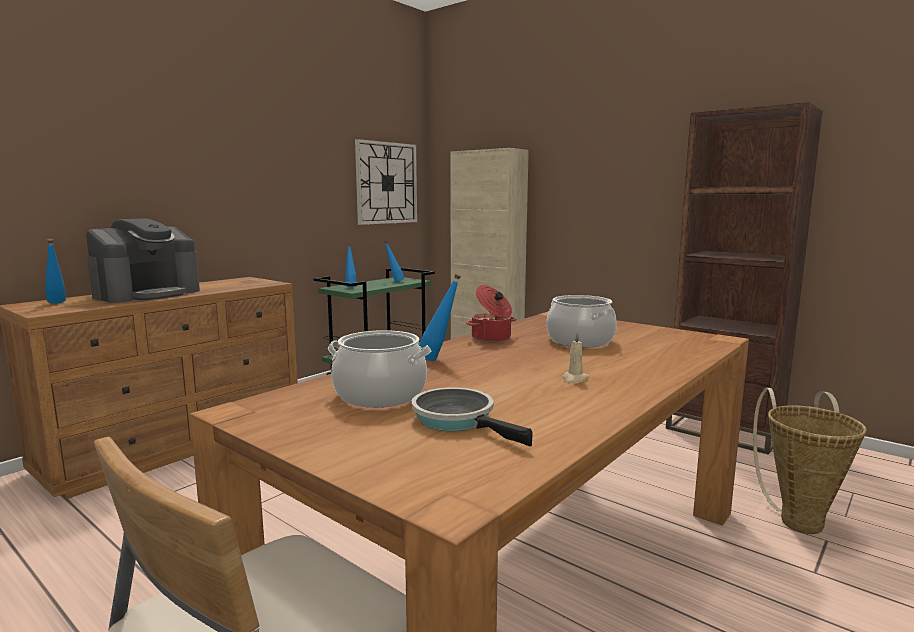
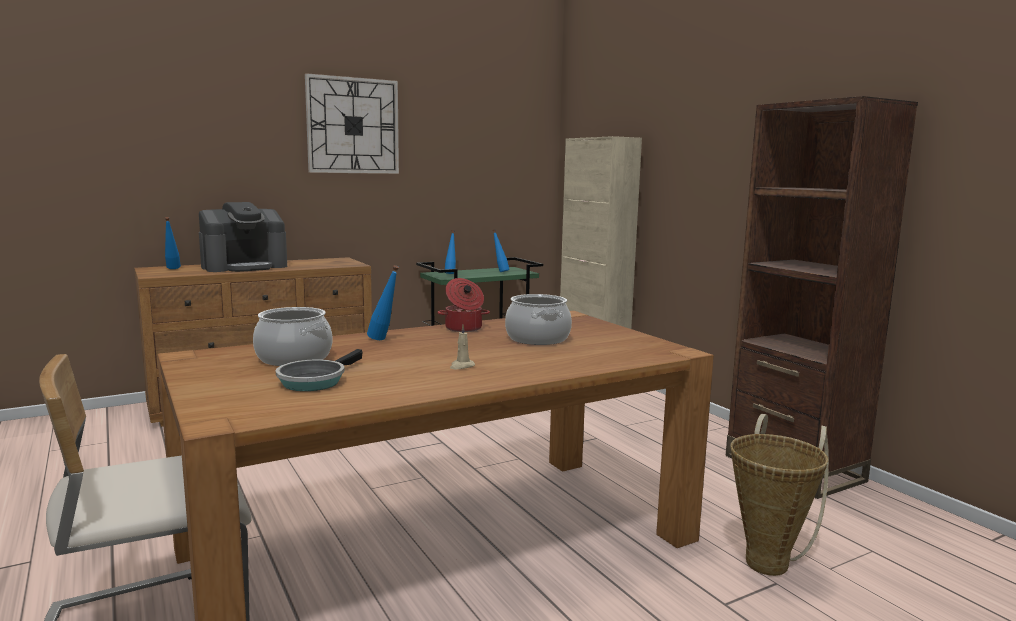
camera: 20 degrees right, 0 degrees up
(386, 183) = (506, 170): wall clock -> wall clock (353, 126)
(458, 420) = (315, 381): frying pan -> frying pan turned 135 degrees counterclockwise

